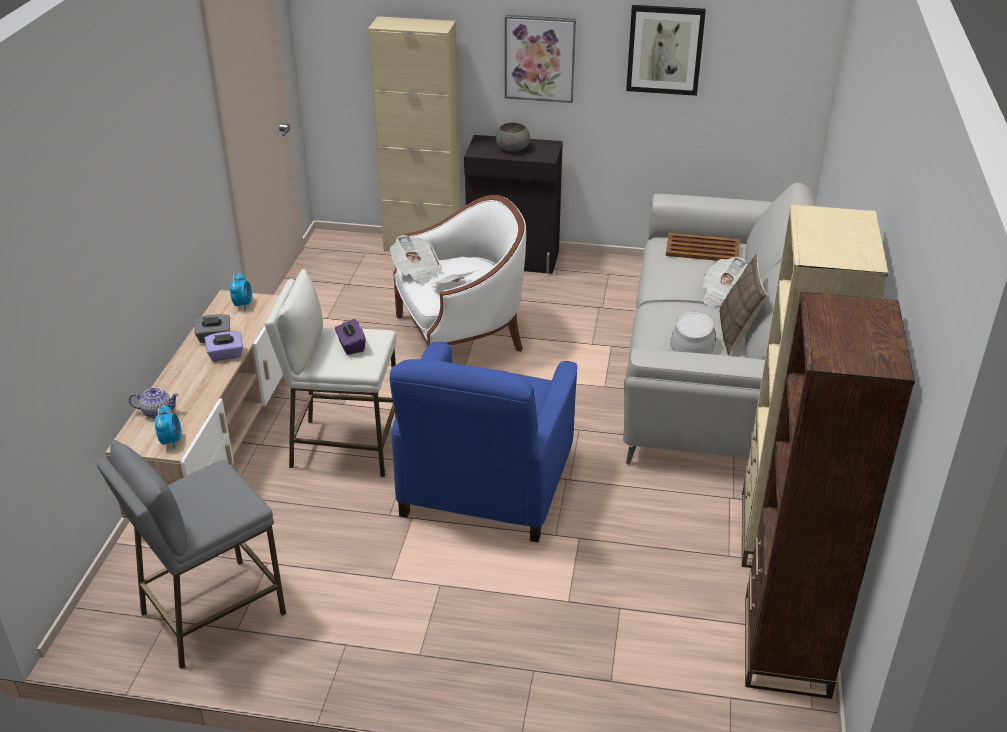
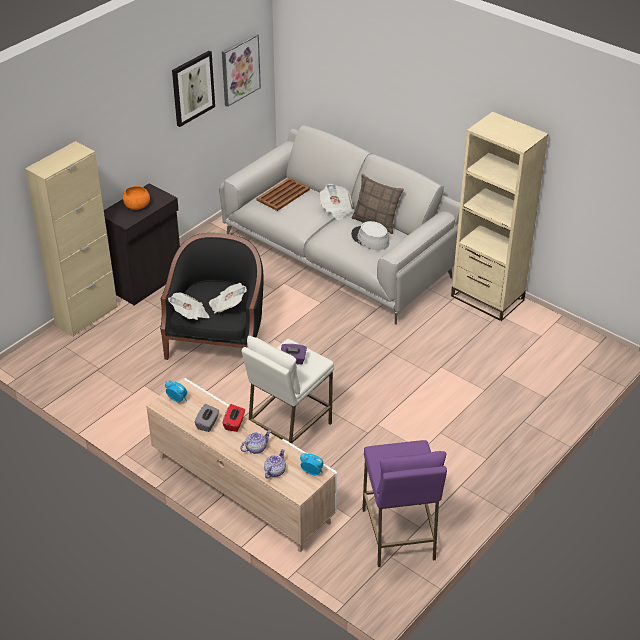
camera: 60 degrees left, 5 degrees up
(191, 384) = (256, 448): none -> teapot
(212, 613) = (399, 534): grey stool -> purple stool
(226, 355) = (234, 424): purple tissue box -> red tissue box
(461, 338) = (218, 340): white armchair -> black armchair
(485, 486) = (372, 385): blue armchair -> none
(512, 148) = (137, 206): grey bowl -> orange bowl
(539, 58) = (127, 136): picture -> picture (240, 69)
(785, 646) = (560, 332): brown bookcase -> none

